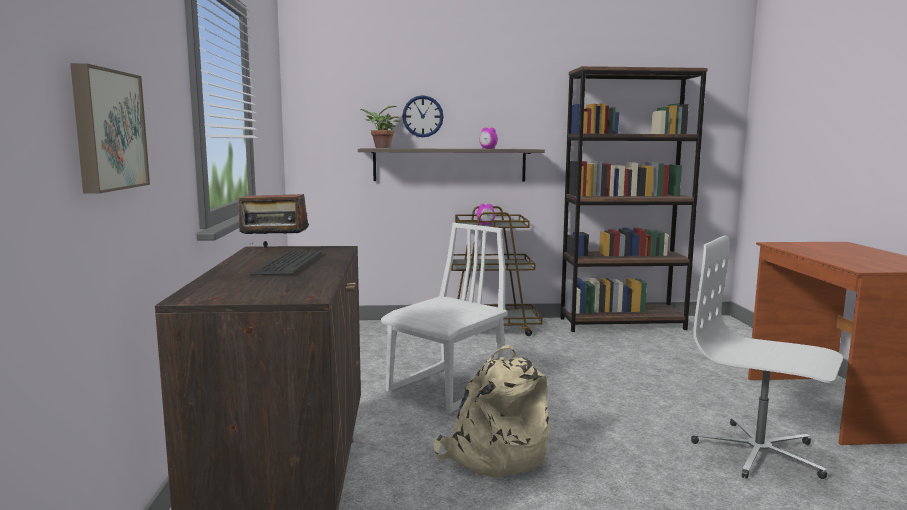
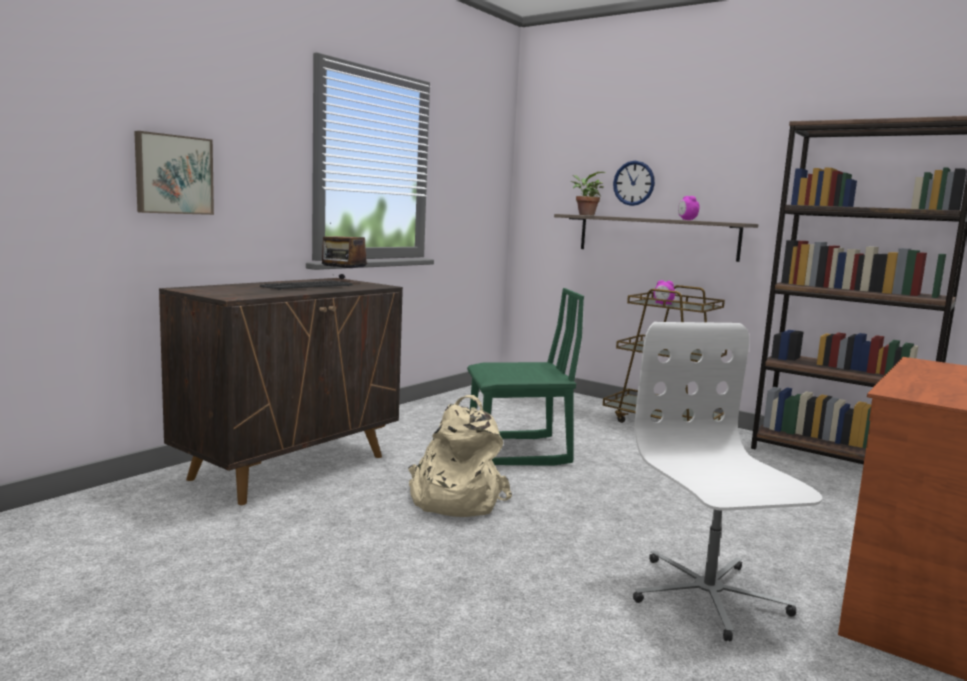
camera: 40 degrees right, 0 degrees up
(447, 389) = (518, 451): white chair -> green chair

